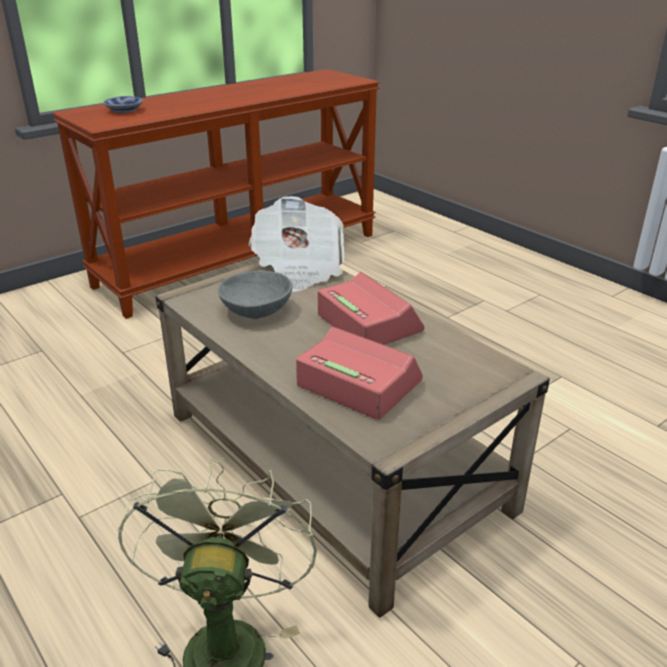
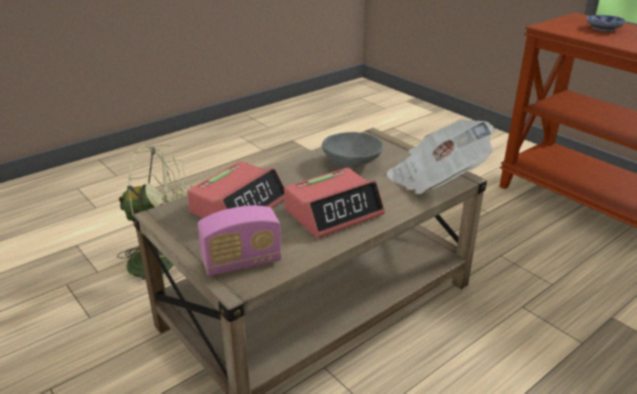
camera: 90 degrees right, 0 degrees up
(475, 373) = (242, 262): none -> radio

